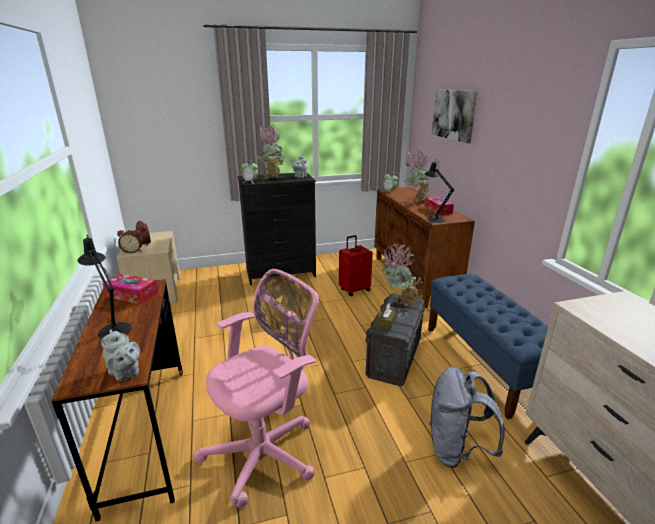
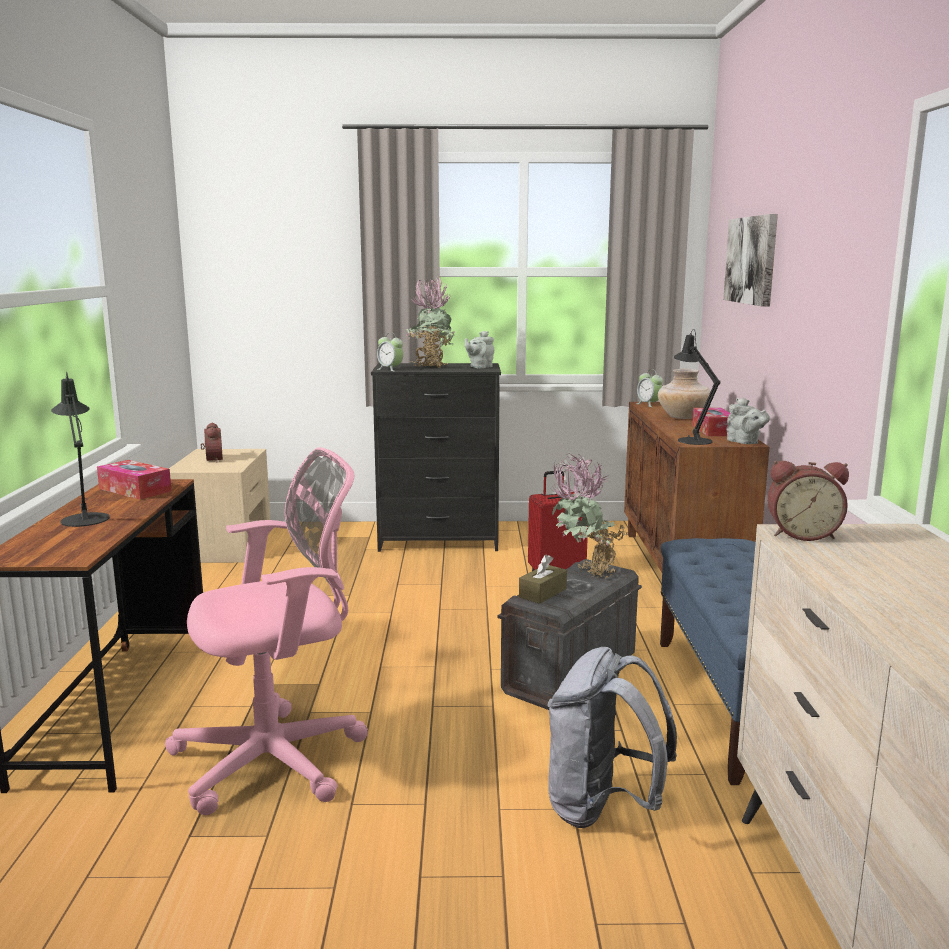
camera: 15 degrees right, 10 degrees down
(125, 373) = (67, 556): grey teapot -> grey teapot (744, 442)
(133, 251) = (191, 467): alarm clock -> alarm clock (802, 534)
(415, 201) = (683, 418): potted plant -> beige vase

